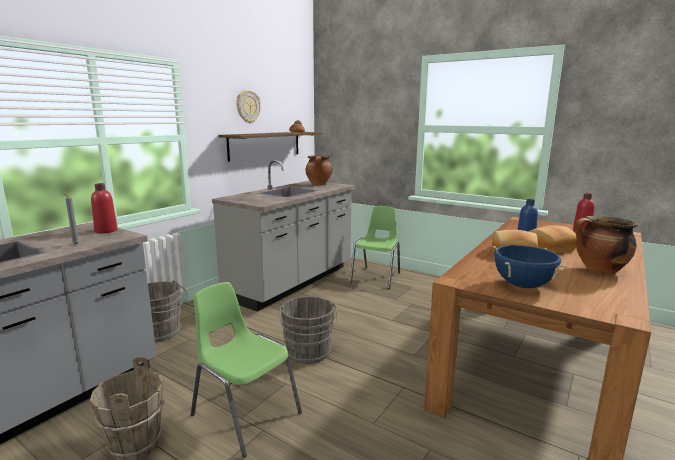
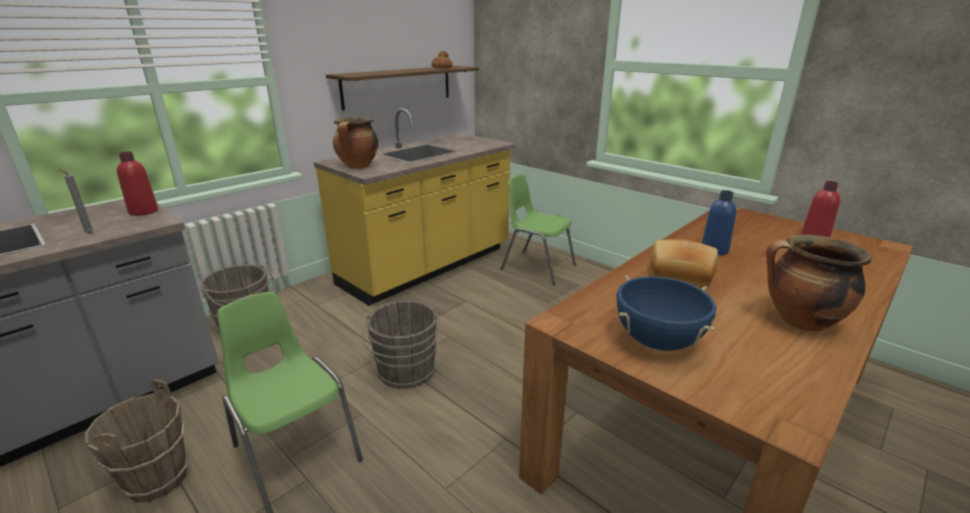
camera: 10 degrees right, 10 degrees up
(248, 106) = (369, 33): wall clock -> none
(292, 282) = (428, 267): grey counter -> yellow counter
(319, 184) = (468, 141): cooking pot -> cooking pot (358, 166)
(377, 277) = (537, 267): green chair -> green chair turned 90 degrees counterclockwise
(549, 248) = (743, 268): bread -> none

